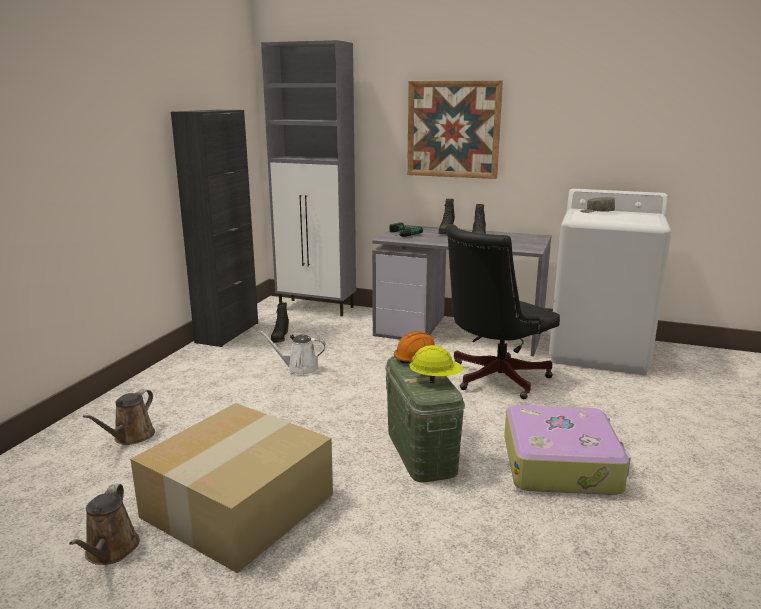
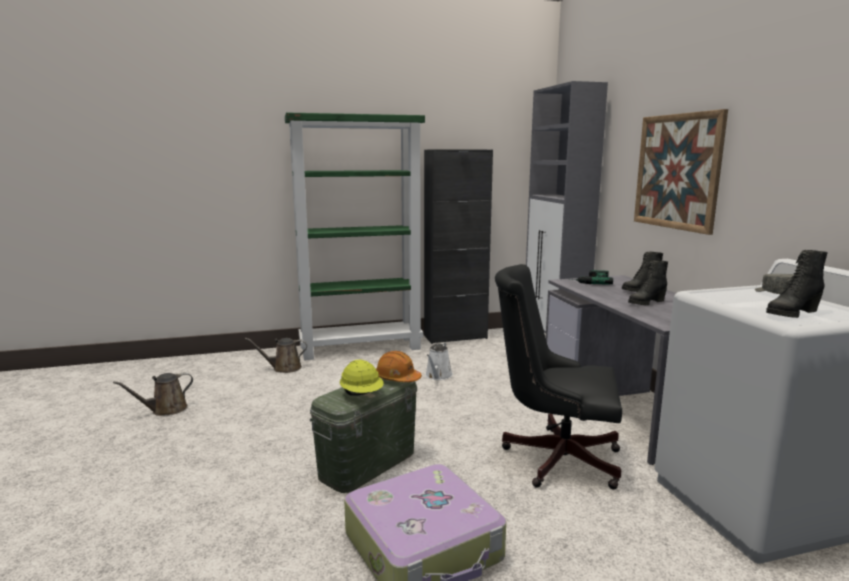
camera: 55 degrees right, 5 degrees down
(161, 379) = (361, 347): none -> green bookcase
(238, 503) = (236, 424): cardboard box -> none
(280, 338) = (476, 352): black boot -> black boot (791, 313)
(299, 369) = (438, 376): white watering can -> white watering can turned 135 degrees counterclockwise

